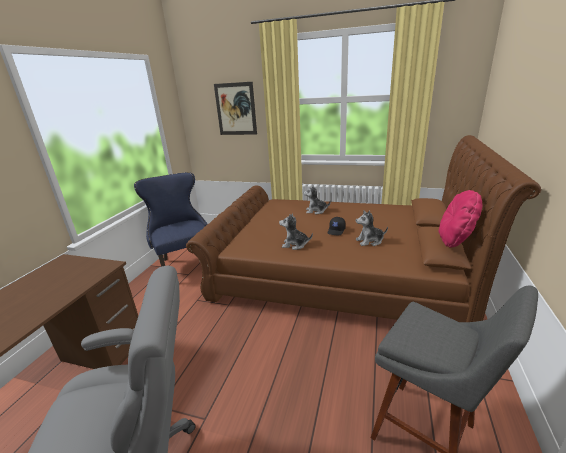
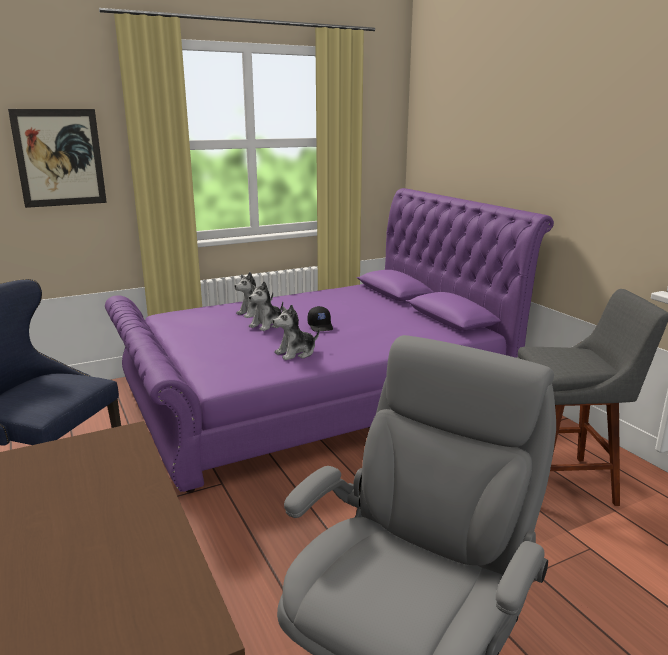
camera: 45 degrees left, 5 degrees down
(339, 271) = (317, 392): brown bed -> purple bed
(370, 241) = (374, 327): plush toy -> plush toy (267, 325)
(454, 242) = (469, 300): pink pillow -> none

